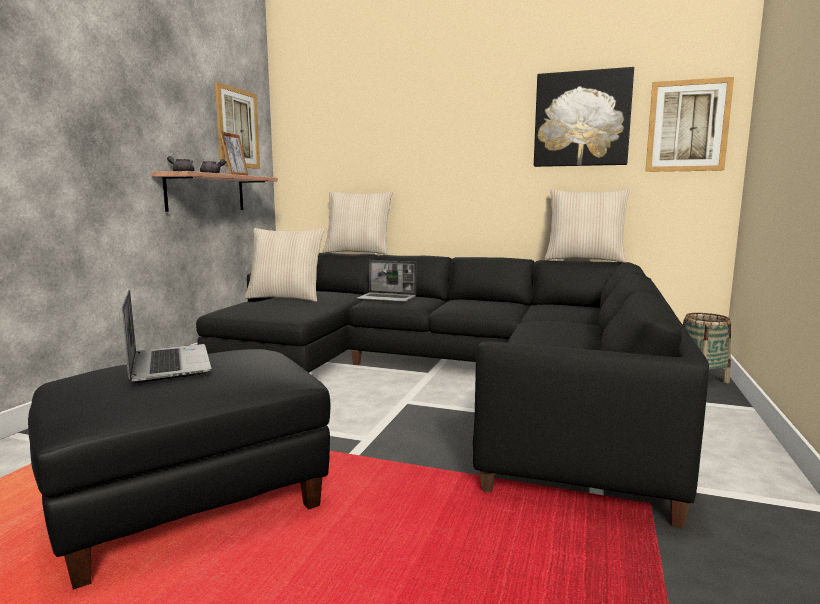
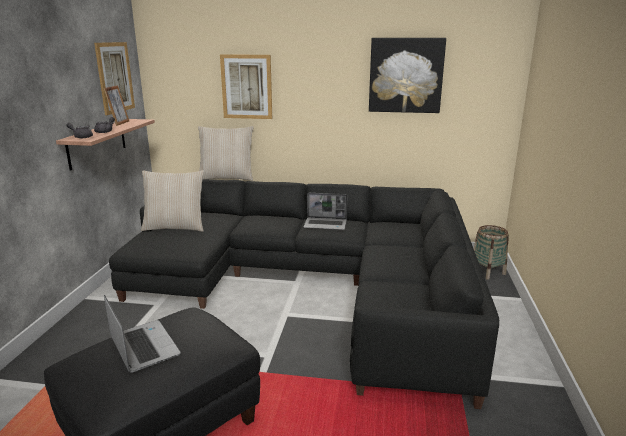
camera: 10 degrees left, 10 degrees up
(387, 299) = (259, 223): laptop -> laptop (326, 224)
(584, 260) = (407, 185): beige pillow -> none
(687, 126) = (483, 85): picture -> picture (246, 87)

